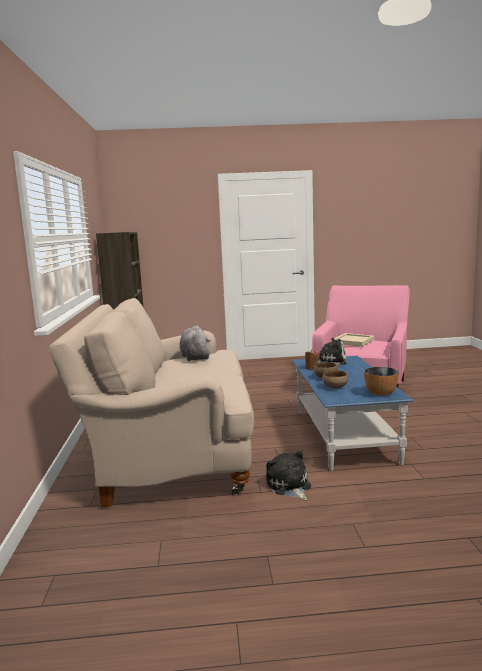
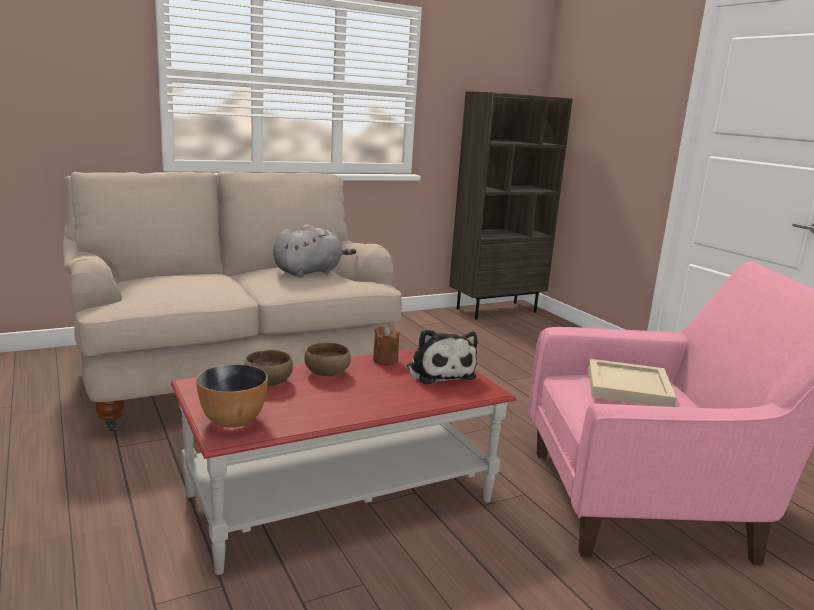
camera: 65 degrees right, 5 degrees up
(289, 486) = (132, 465): plush toy -> none
(344, 435) = (341, 498): blue coffee table -> red coffee table

